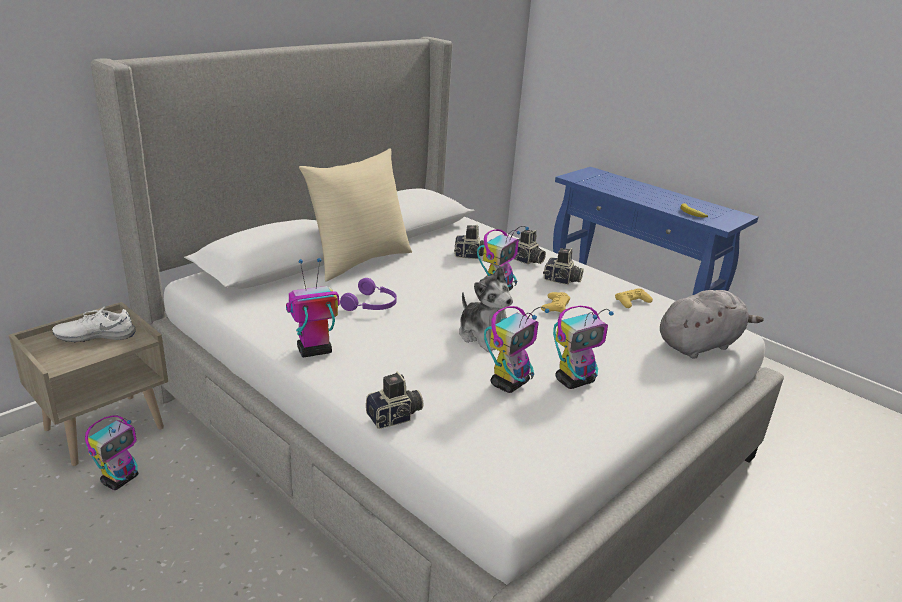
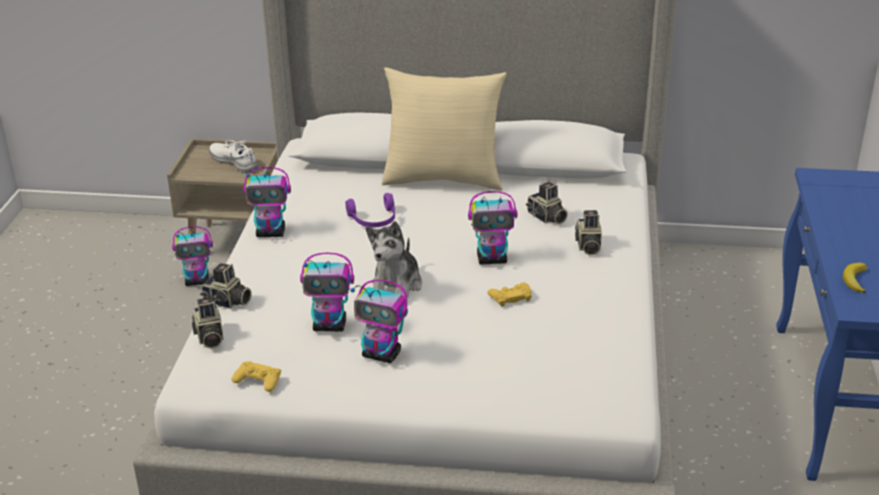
camera: 55 degrees right, 5 degrees up
(313, 351) = (271, 233): toy robot -> toy robot turned 150 degrees clockwise
(562, 280) = (574, 280): camera -> camera (209, 337)
(632, 302) = (593, 333): yellow game controller -> yellow game controller (258, 380)
(700, 344) = (557, 400): grey plush toy -> none

